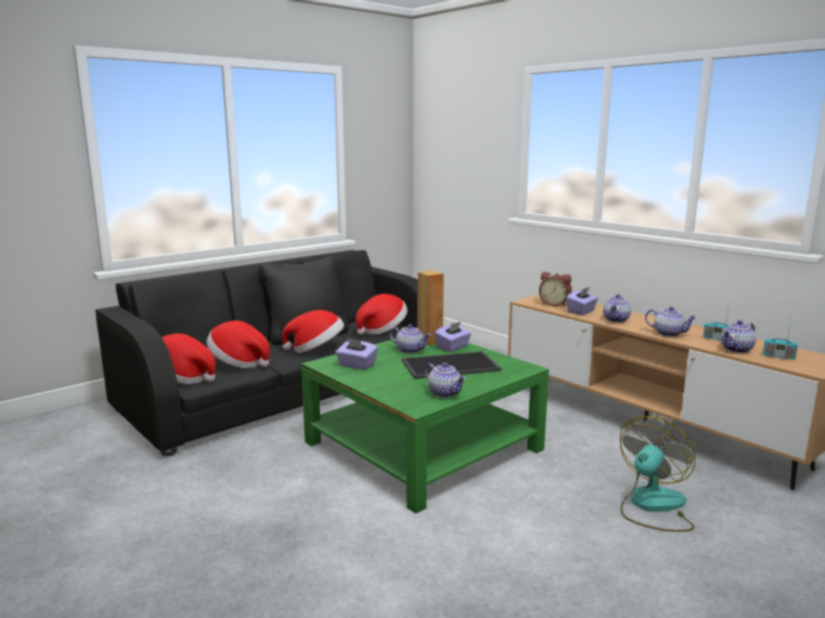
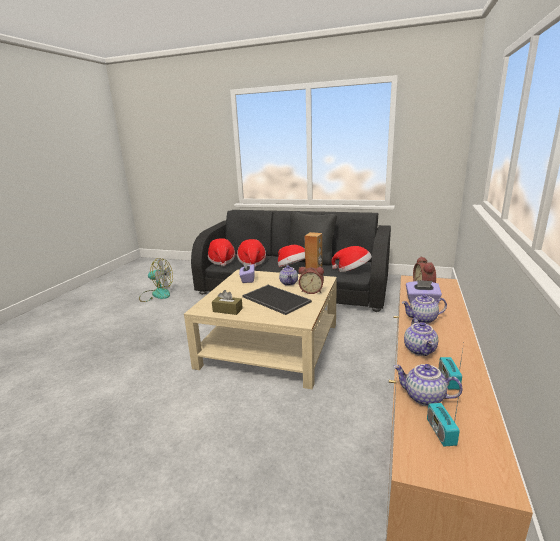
camera: 60 degrees right, 5 degrees up
(423, 445) = (270, 345): green coffee table -> beige coffee table
(445, 393) = (227, 310): teapot -> brown tissue box
(453, 347) = (311, 291): purple tissue box -> alarm clock
(652, 506) = (269, 468): fan -> fan (156, 294)

